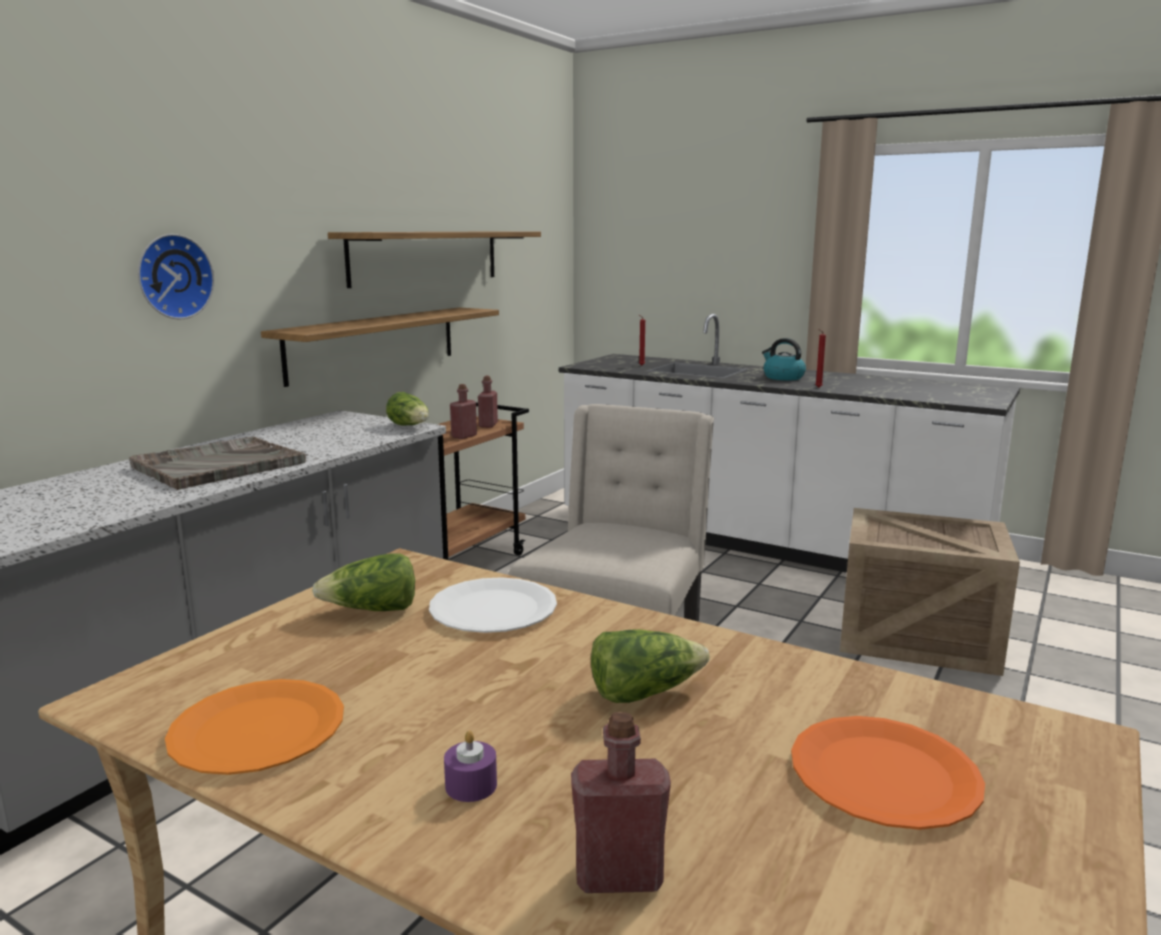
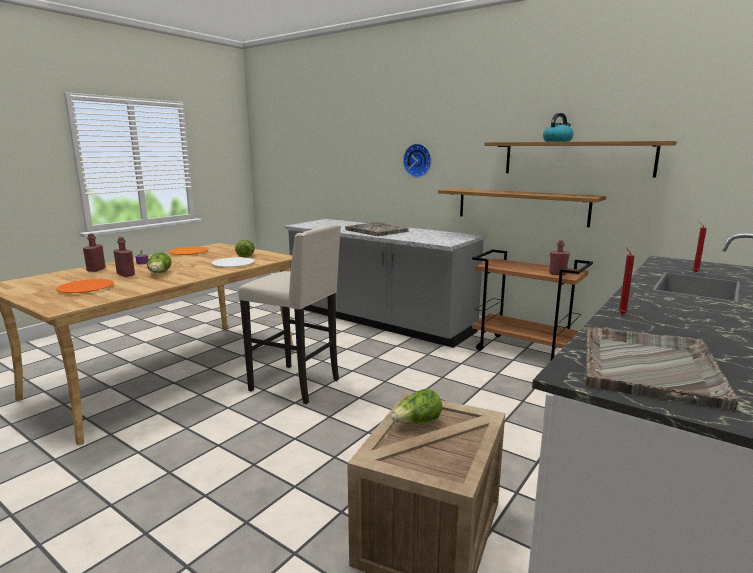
camera: 95 degrees right, 0 degrees up
(410, 426) = (446, 242): lettuce -> lettuce (417, 422)
(464, 436) = (522, 270): red bottle -> red bottle (126, 275)
(782, 377) = (682, 308): kettle -> kettle (557, 141)
(939, 392) = (648, 366): none -> grey tray

